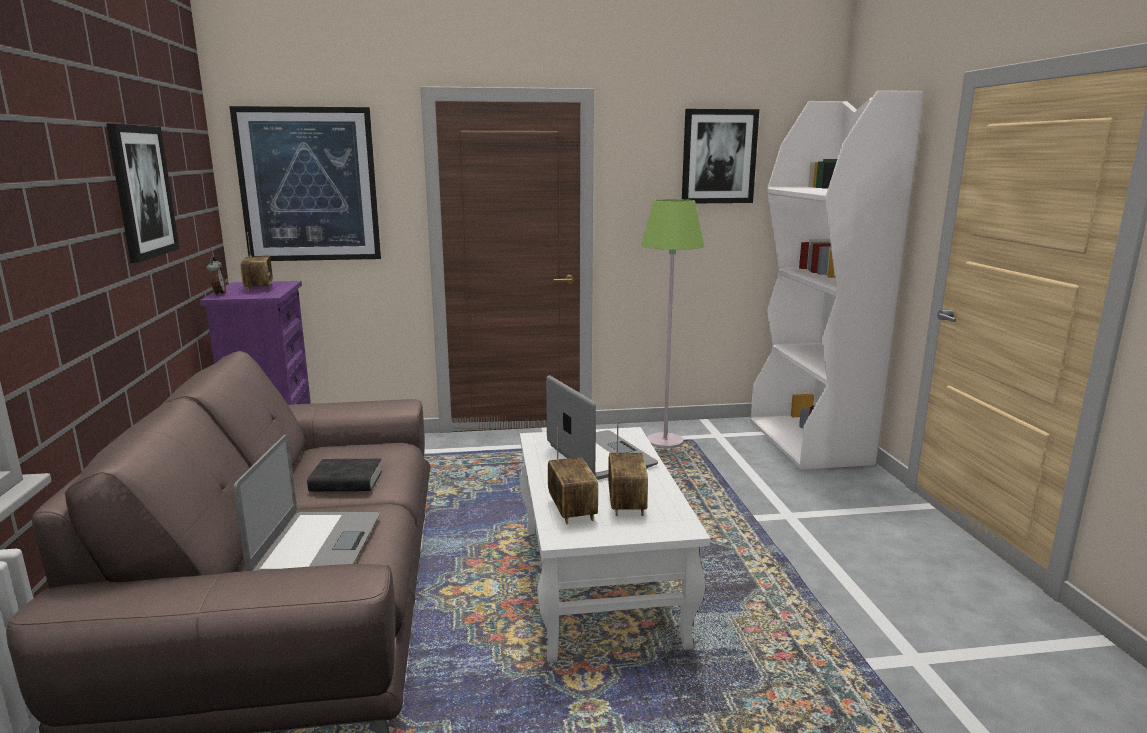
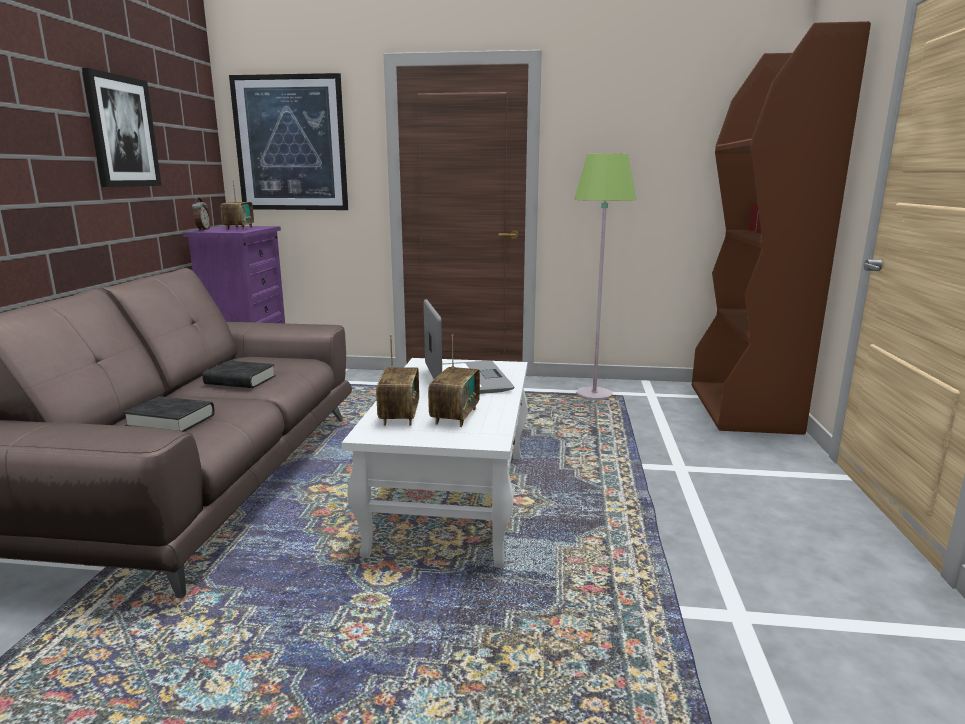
camera: 15 degrees right, 0 degrees up
(316, 546) = (171, 420): laptop -> black book
(719, 156) = (667, 115): picture -> none
(809, 442) = (743, 408): white bookcase -> brown bookcase

